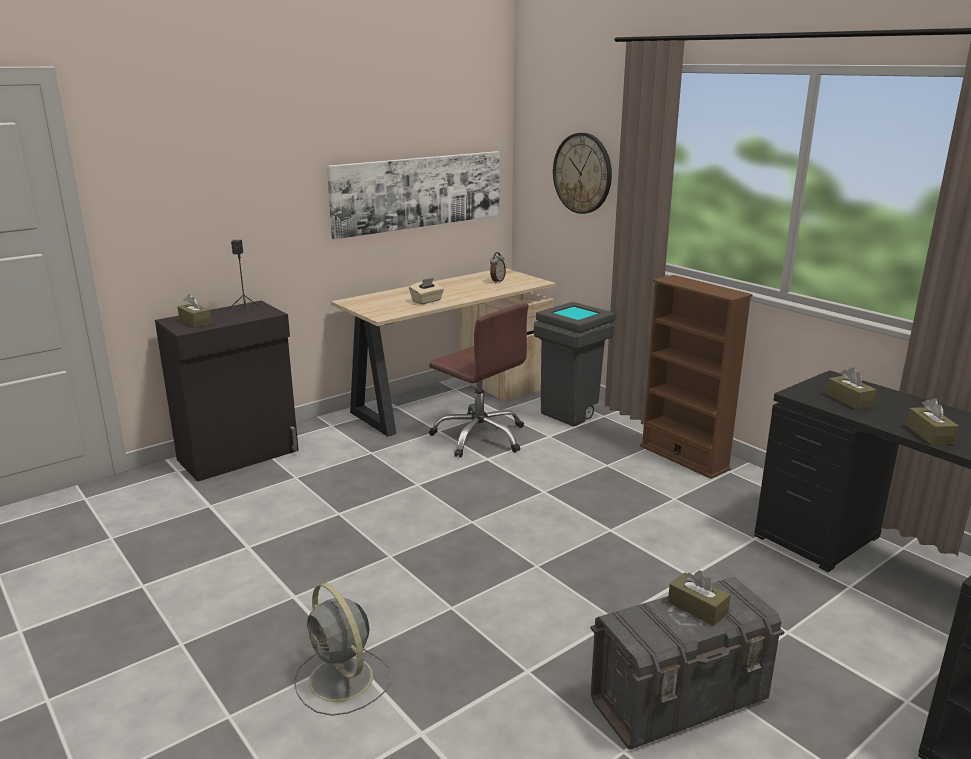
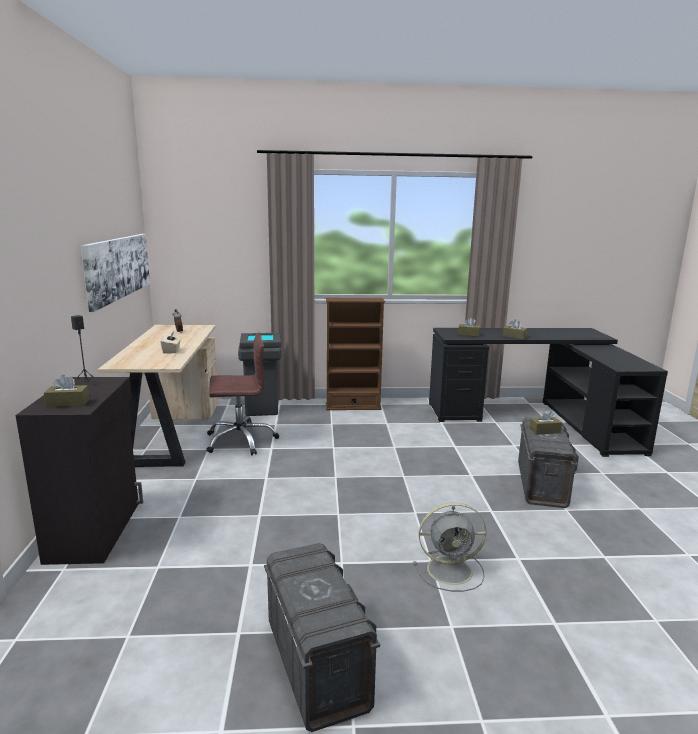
camera: 55 degrees left, 5 degrees down
(121, 646) = (317, 663): none -> grey storage box
(582, 173) = (225, 244): wall clock -> none

